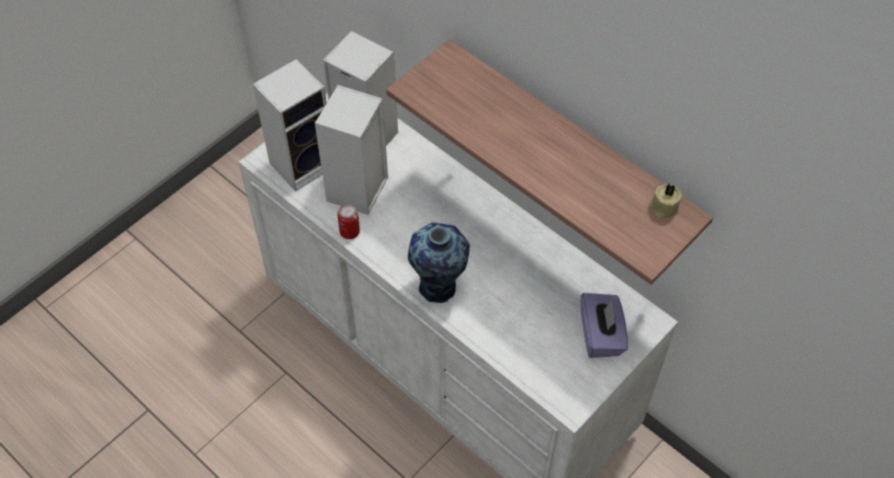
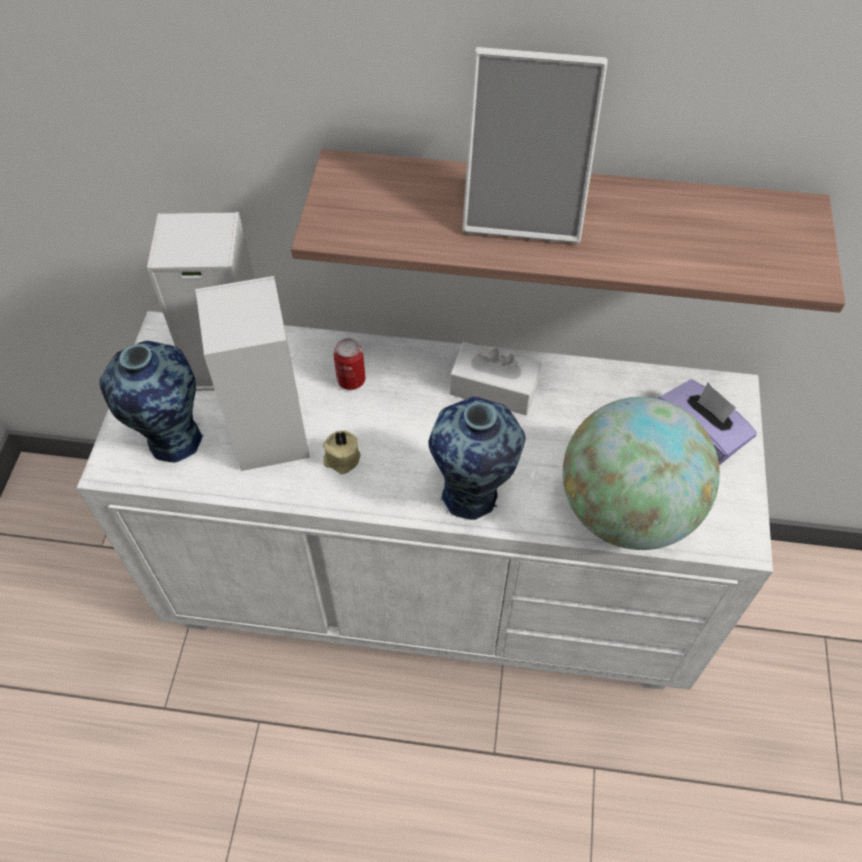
camera: 35 degrees left, 0 degrees up
(303, 163) = (172, 440): speaker -> vase
(349, 232) = (303, 492): can -> can (351, 380)
(503, 235) = (494, 389): none -> white tissue box
(519, 348) = (626, 510): none -> globe
(526, 132) = (525, 210): none -> picture frame
(663, 207) = (768, 212): beige candle -> beige candle (341, 459)

